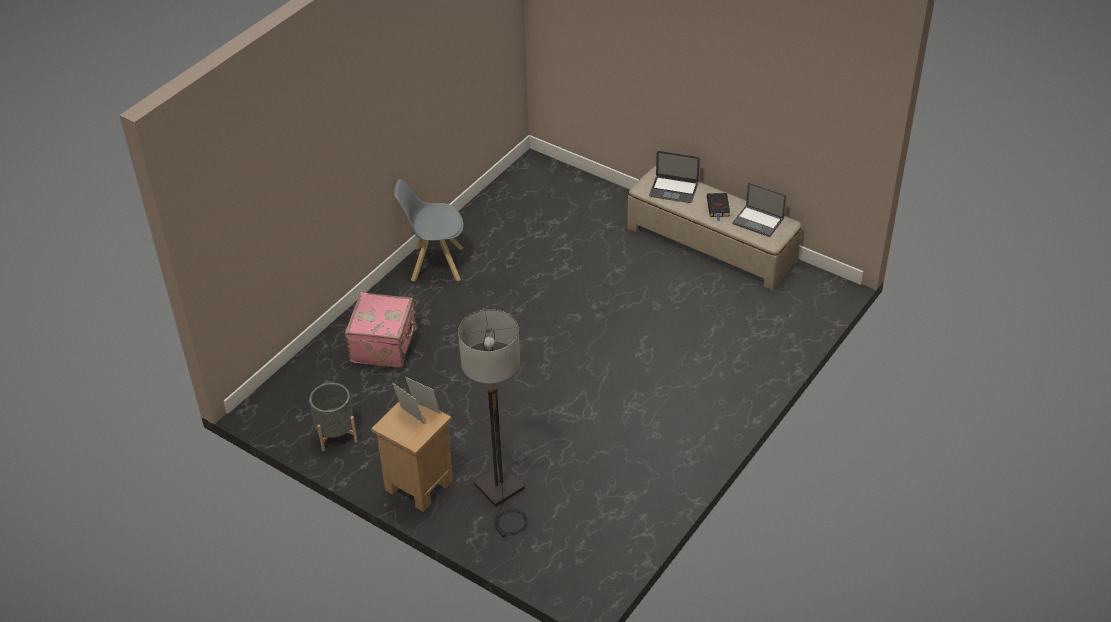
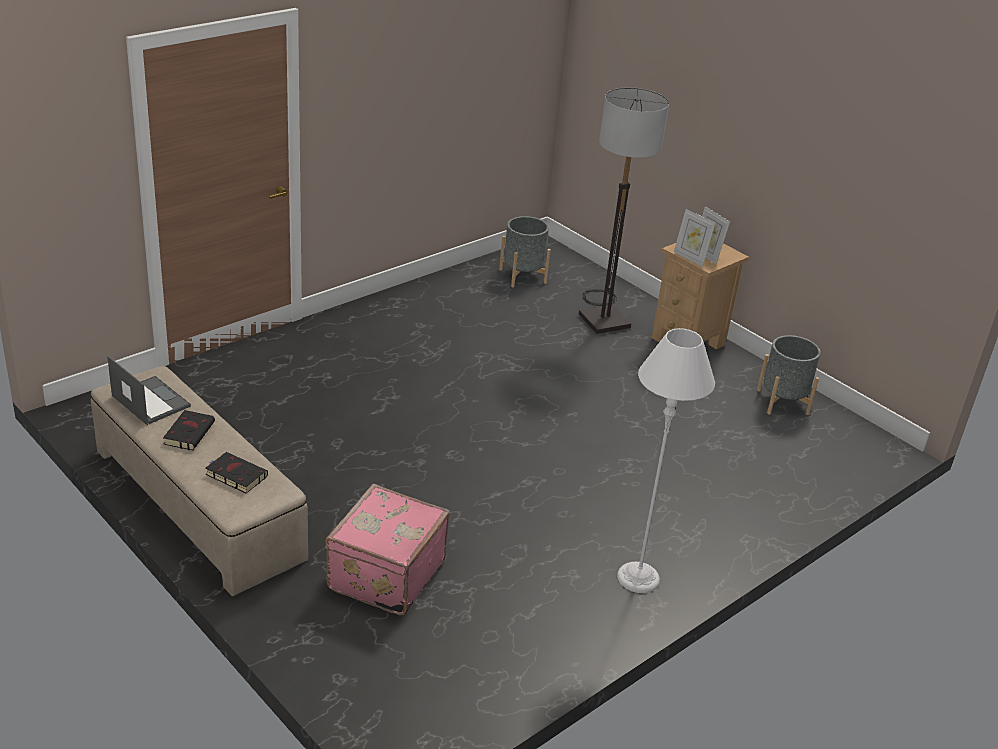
camera: 170 degrees left, 10 degrees down
(385, 345) = (722, 480): pink suitcase -> pink suitcase (384, 574)
(435, 263) = (638, 578): grey chair -> white floor lamp
(592, 532) = (522, 276): none -> grey planter
(673, 189) = (235, 475): laptop -> black book

